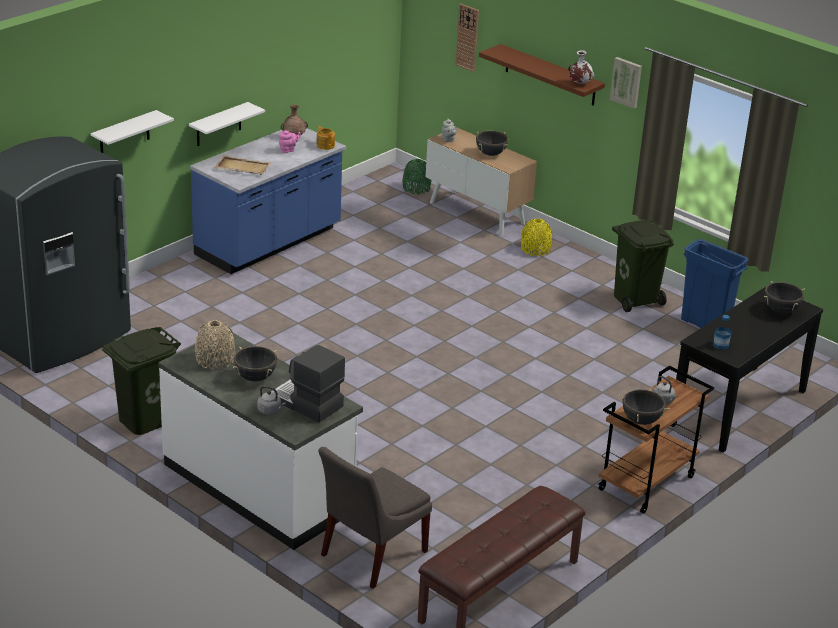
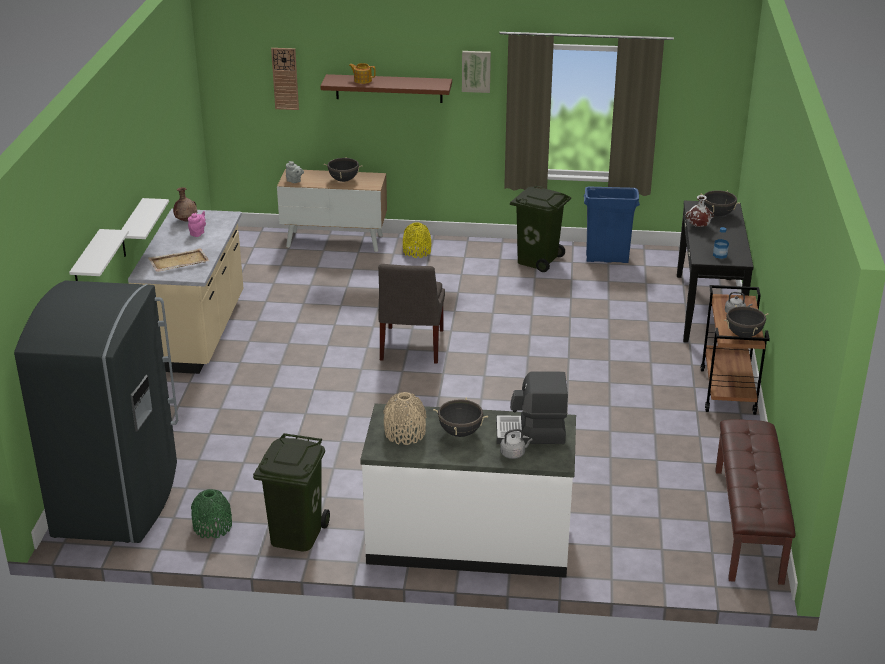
camera: 35 degrees left, 0 degrees up
(269, 243) = (197, 333): blue counter -> beige counter
(325, 145) = (224, 217): teapot -> teapot (362, 80)
(370, 555) = (626, 548): grey chair -> grey chair (411, 347)
(416, 188) = (260, 239): green vase -> green vase (212, 527)
(579, 83) = (435, 85): white vase -> white vase (698, 226)

